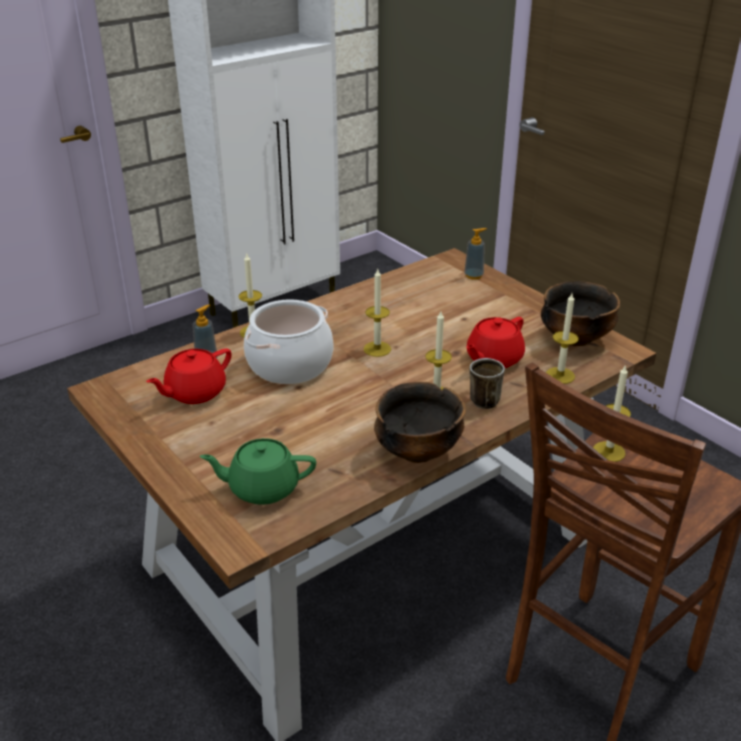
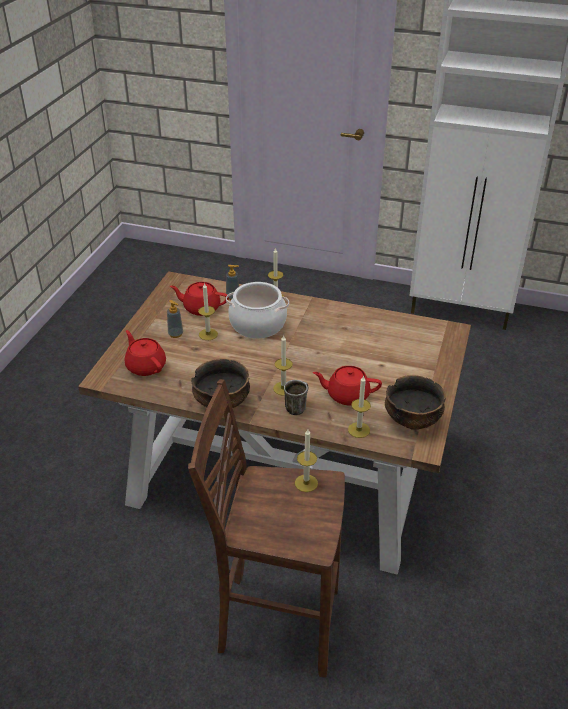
camera: 55 degrees right, 5 degrees up
(262, 488) = (146, 366): green teapot -> red teapot
(377, 349) = (307, 347): candle -> candle (208, 334)
(473, 275) = (442, 347): soap dispenser -> soap dispenser (175, 334)

